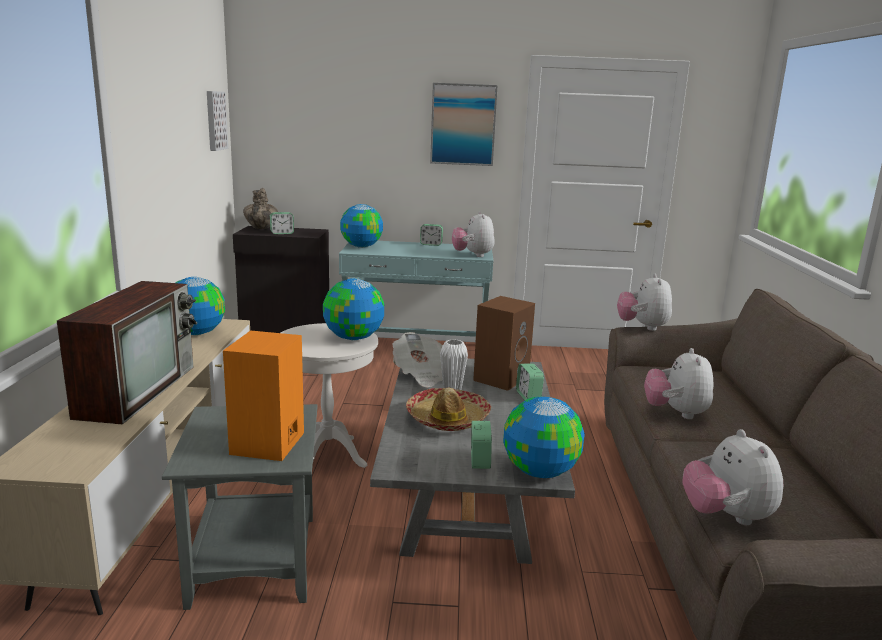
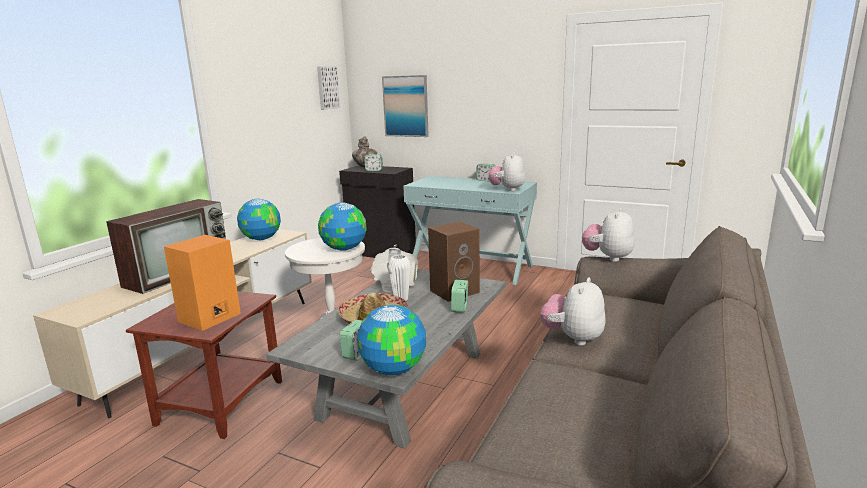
camera: 25 degrees right, 0 degrees up
(252, 560) = (220, 402): grey side table -> brown side table
(361, 246) = (427, 181): globe -> none
(463, 124) = (511, 79): picture -> picture (406, 106)
(726, 517) = (504, 437): plush toy -> none

